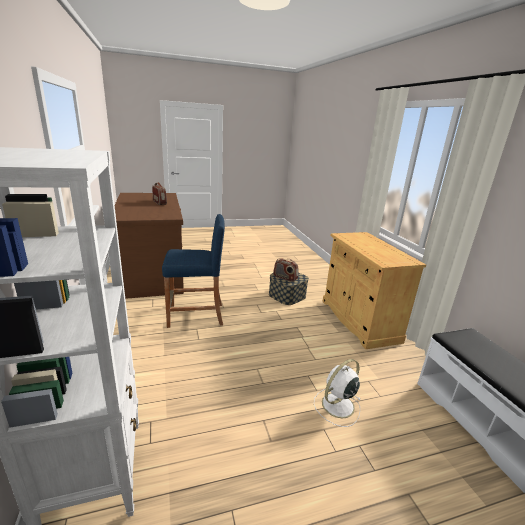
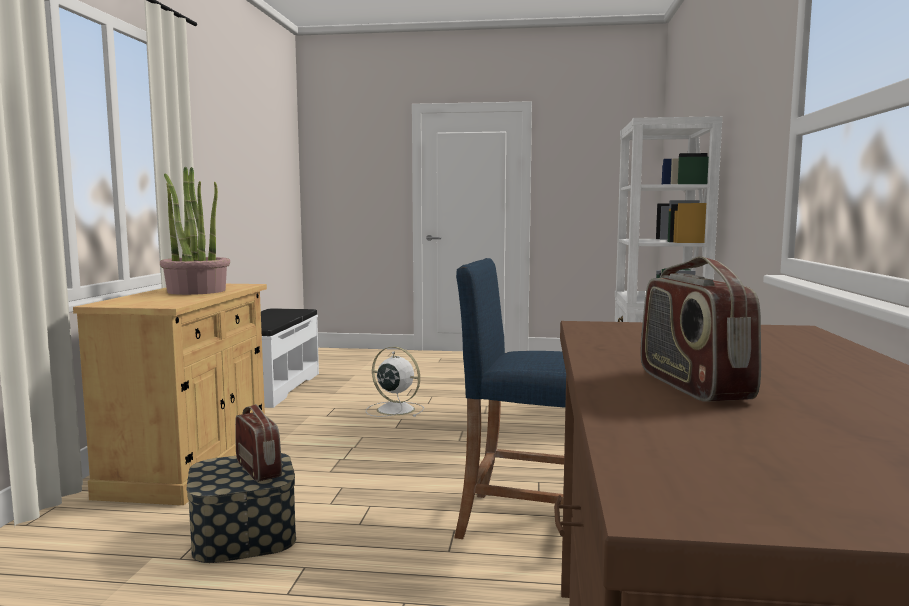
camera: 155 degrees left, 15 degrees down
(337, 406) = (394, 409): white fan -> white fan turned 135 degrees counterclockwise
(377, 250) = (196, 291): none -> potted plant

